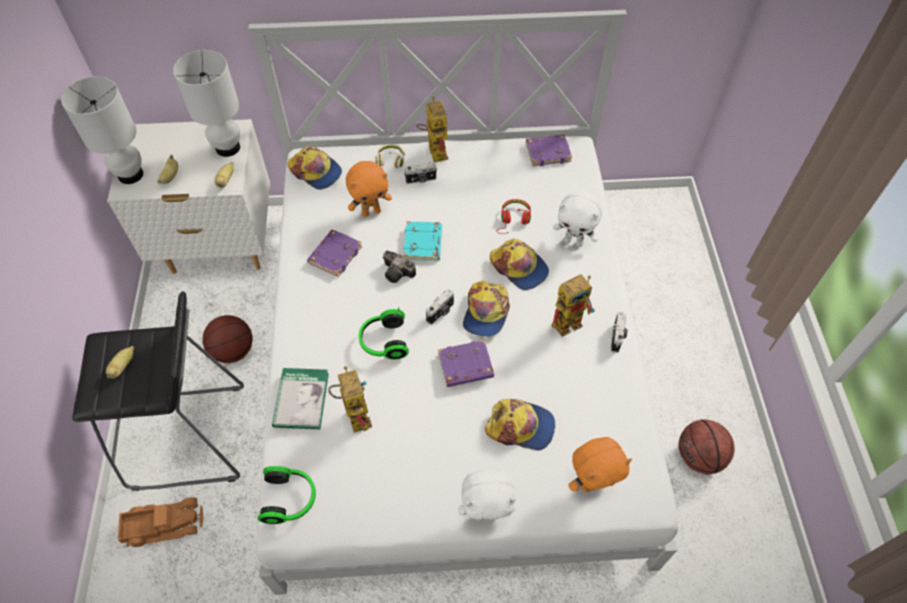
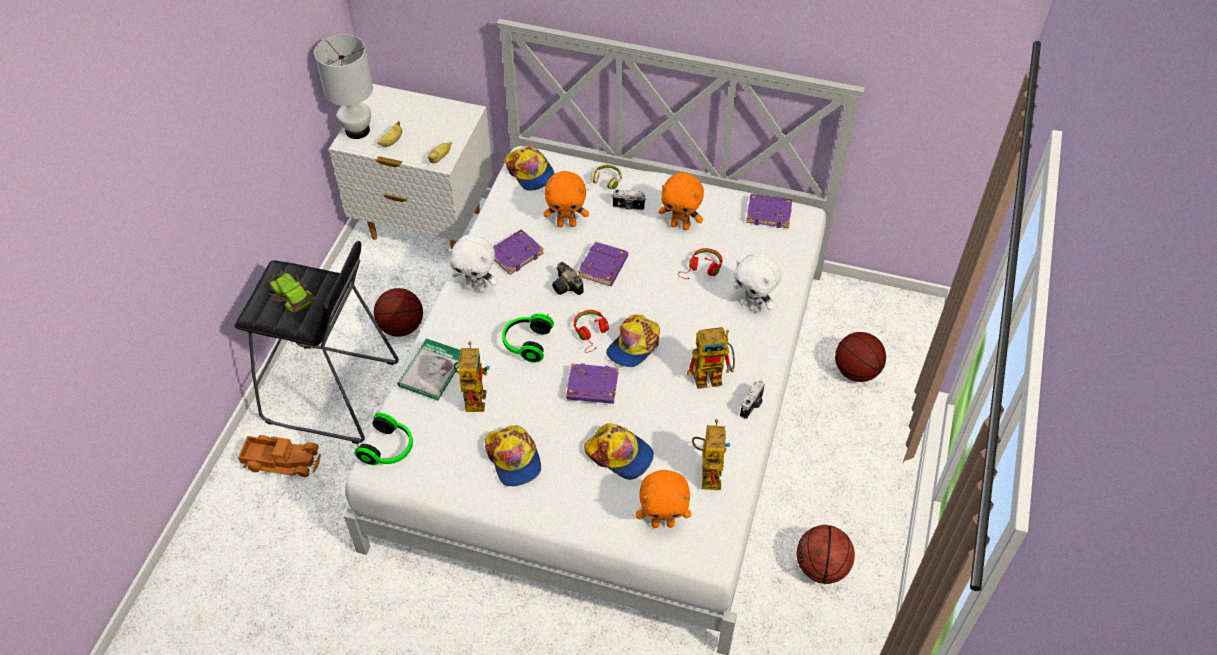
camera: 20 degrees right, 5 degrees down
(123, 366) = (290, 294): banana -> toy car
(228, 148) = (453, 128): white table lamp -> none
(423, 244) = (603, 267): turquoise book -> purple book
(434, 150) = (654, 181): toy robot -> toy robot (708, 471)
(441, 313) = (591, 333): camera -> red headphones
(476, 184) = (680, 225): none -> orange plush toy
(486, 513) = (555, 516): white plush toy -> white plush toy (476, 288)
(519, 267) = (686, 314): cap -> cap (513, 459)
(648, 270) = (856, 371): none -> basketball

